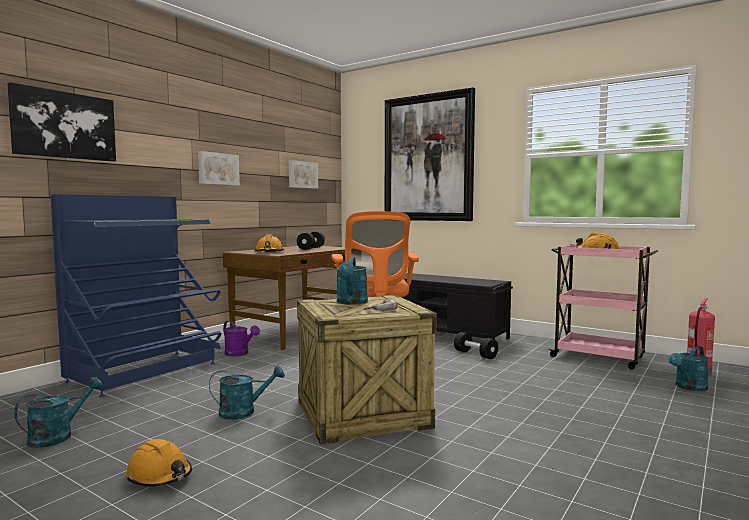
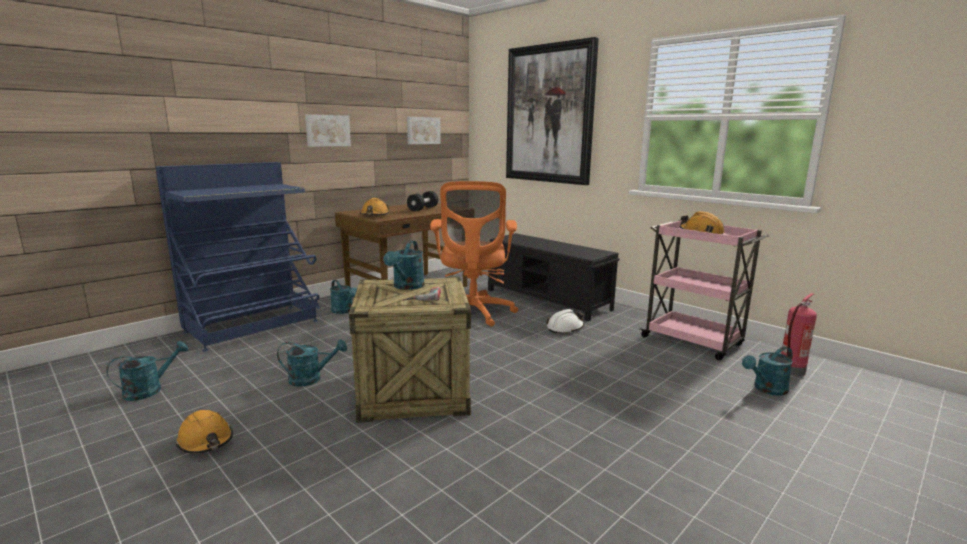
camera: 10 degrees right, 10 degrees up
(64, 125) = (163, 99): picture -> none
(239, 354) = (344, 311): purple watering can -> turquoise watering can
(475, 354) = (565, 328): black dumbbell -> white hard hat

